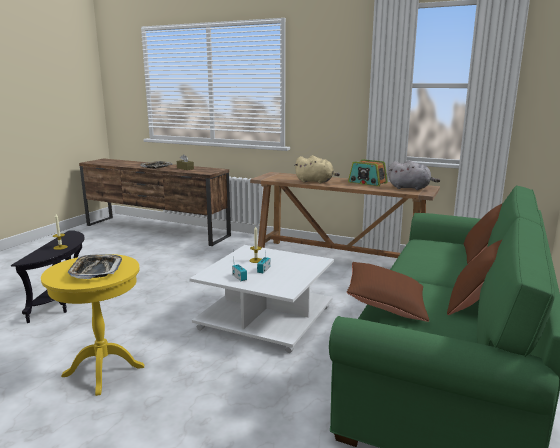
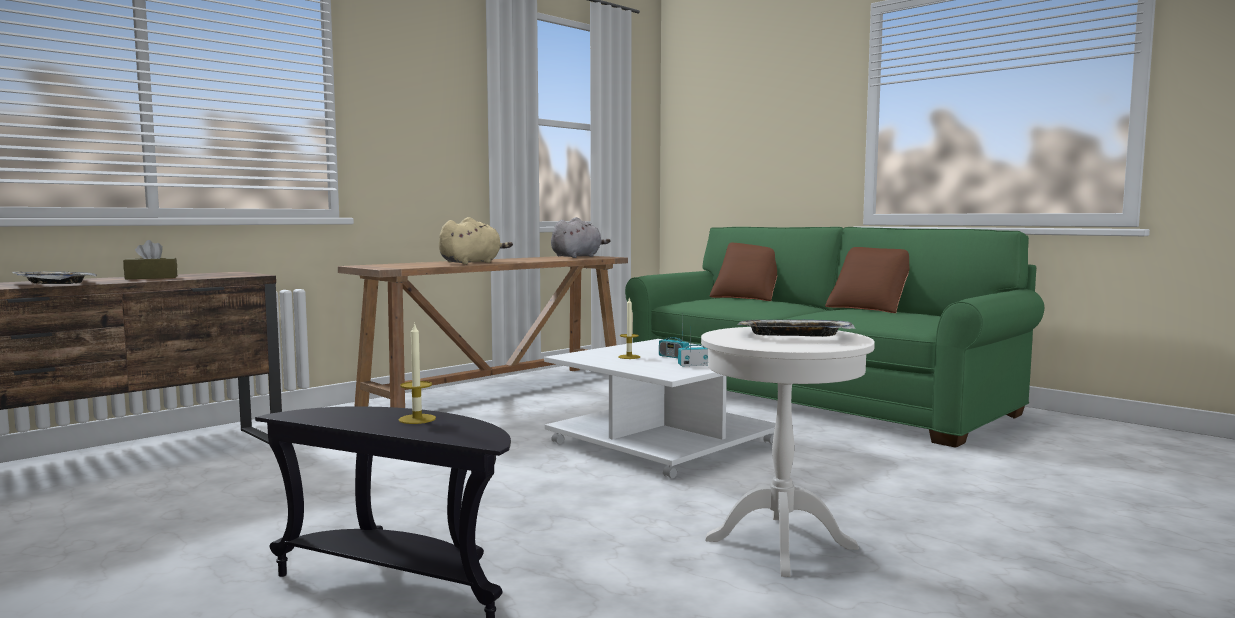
camera: 70 degrees left, 10 degrees down
(103, 371) = (780, 544): yellow side table -> white side table
(367, 183) = (519, 259): radio -> none
(386, 304) = (867, 319): brown pillow -> none

